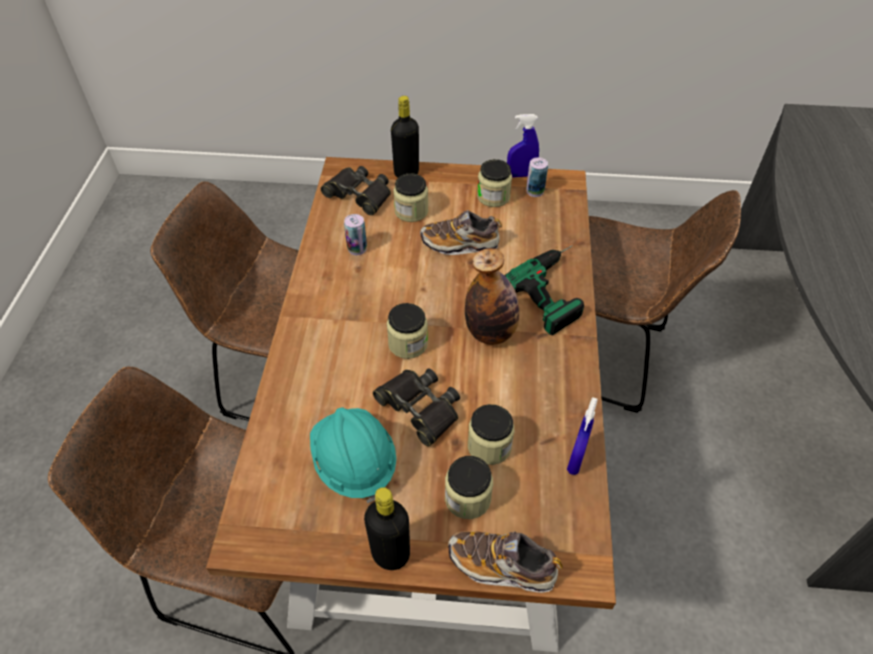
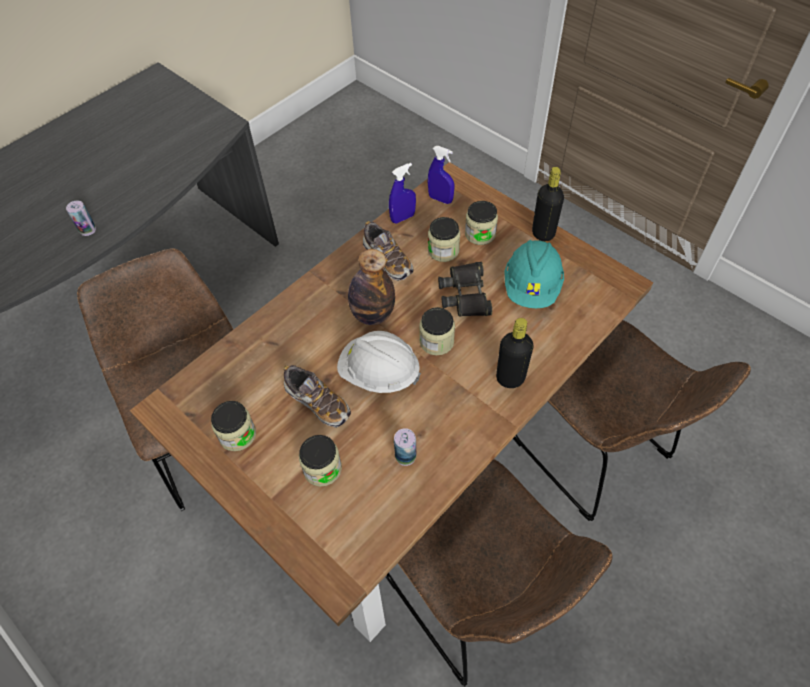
camera: 140 degrees left, 5 degrees up
(359, 195) = (351, 527): black binoculars -> none
(406, 173) = (280, 526): black bottle -> black bottle (510, 378)
(433, 289) = (379, 373): none -> white hard hat
(502, 566) = (489, 199): shoe -> shoe (388, 260)
(520, 175) = (186, 444): blue spray bottle -> blue spray bottle (440, 199)
(535, 191) = (198, 416): can -> can (88, 230)
(557, 289) = (292, 316): power drill -> none

